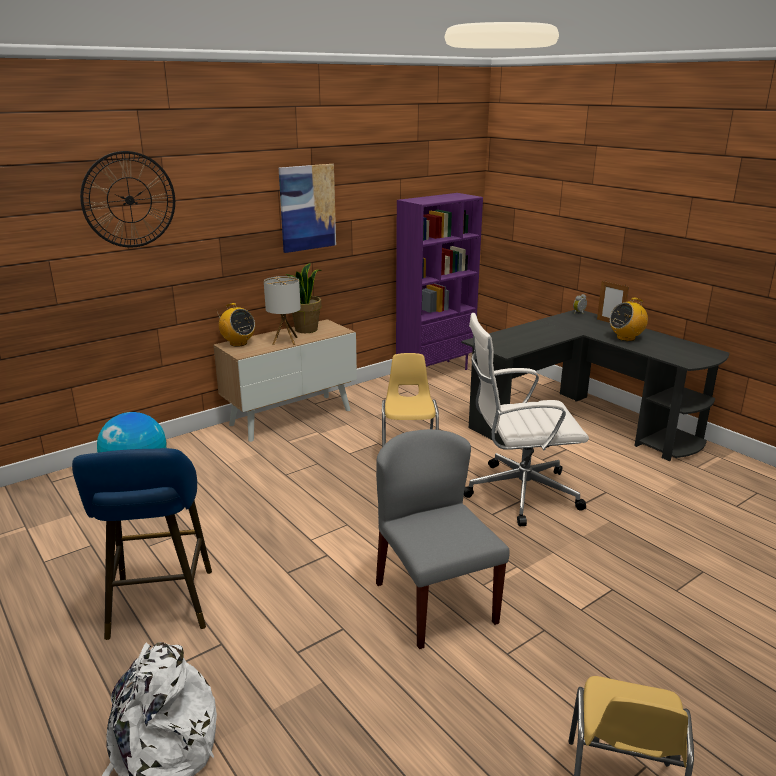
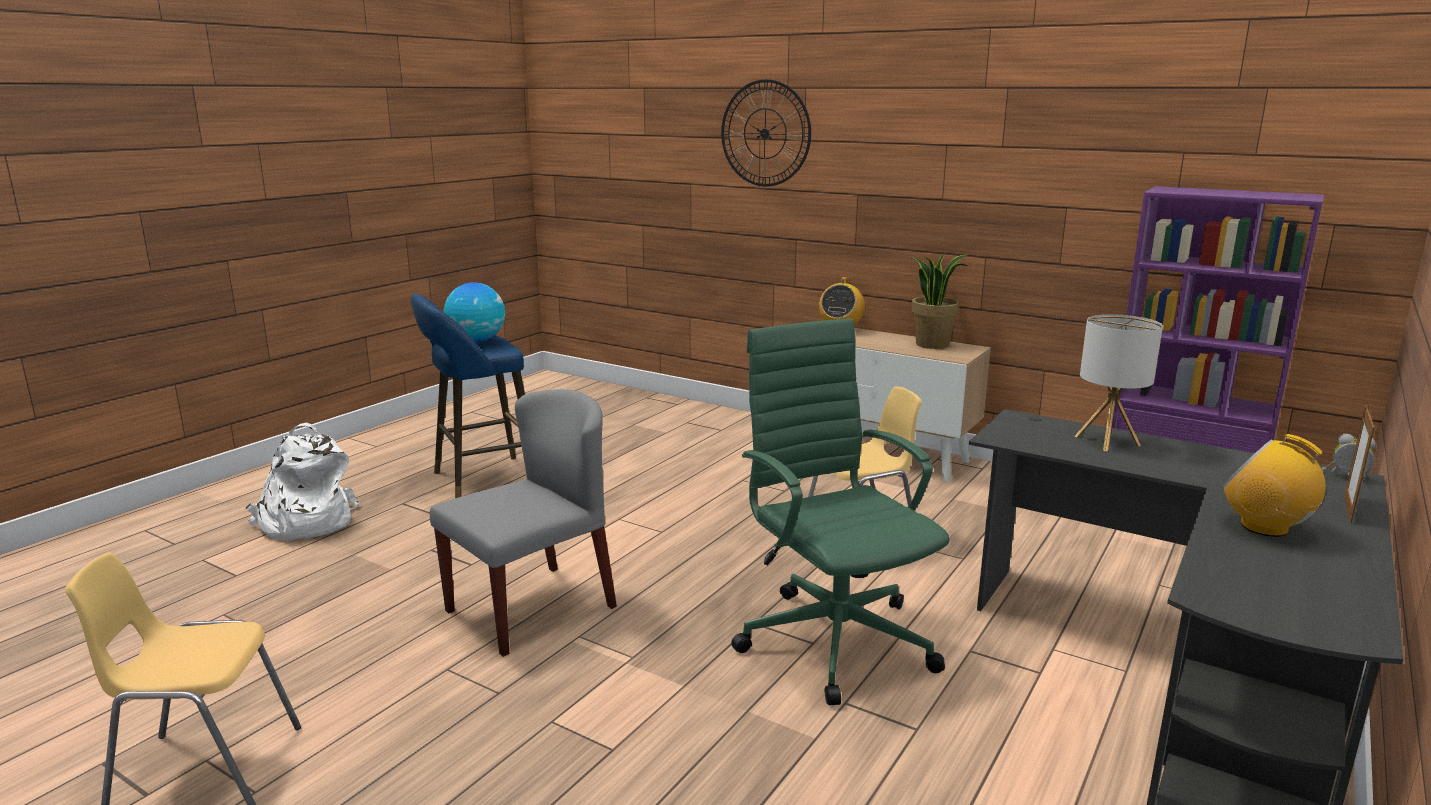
camera: 70 degrees right, 5 degrees down
(285, 341) = (878, 343): table lamp -> table lamp (1106, 441)
(307, 207) = (986, 175): picture -> none
(518, 493) = (834, 638): white office chair -> green office chair

